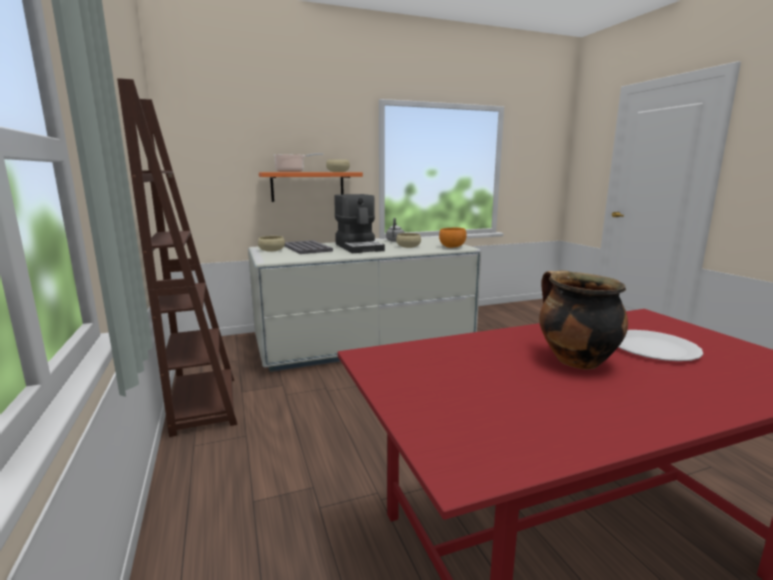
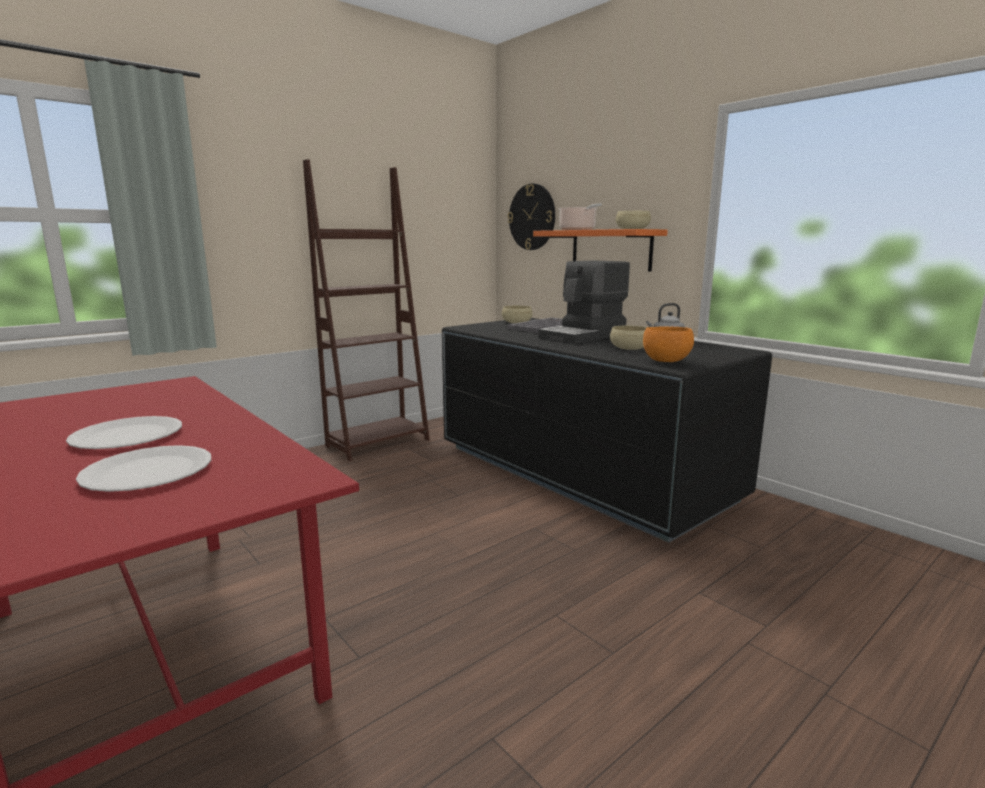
camera: 70 degrees right, 0 degrees up
(215, 159) = (532, 217): none -> wall clock
(364, 342) = (581, 473): white dresser -> black dresser
(574, 360) = (127, 435): cooking pot -> white plate

